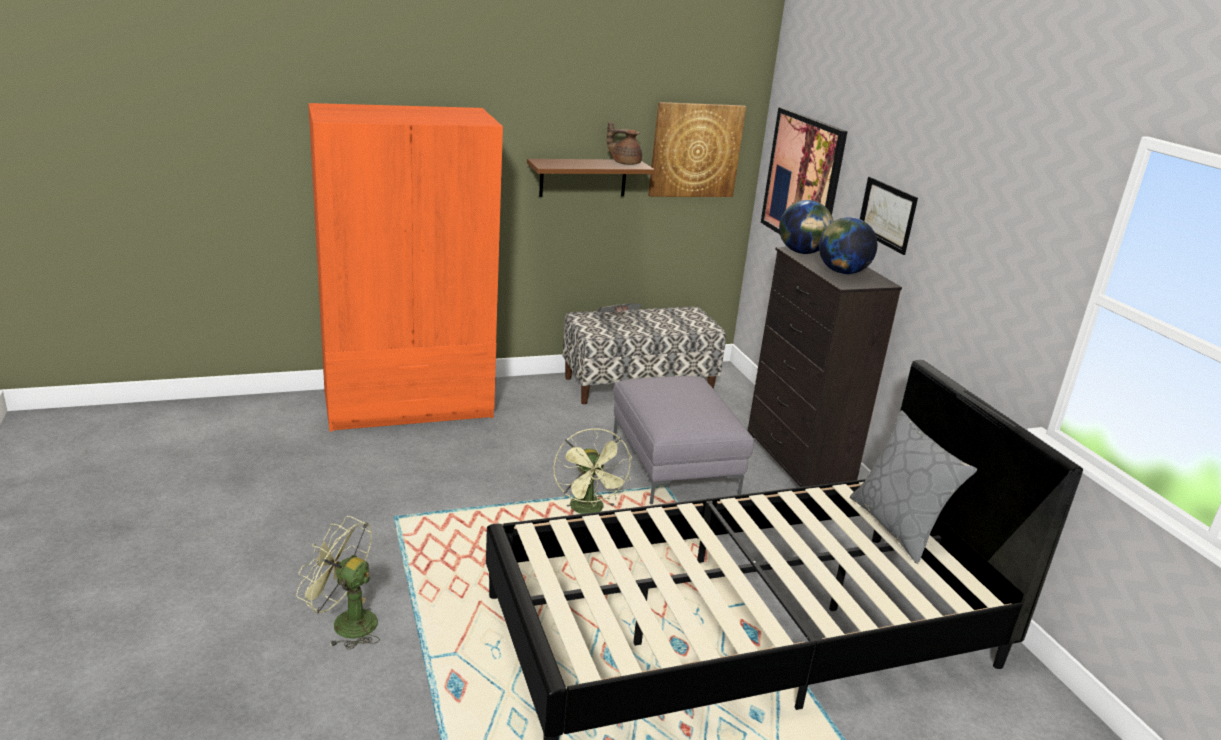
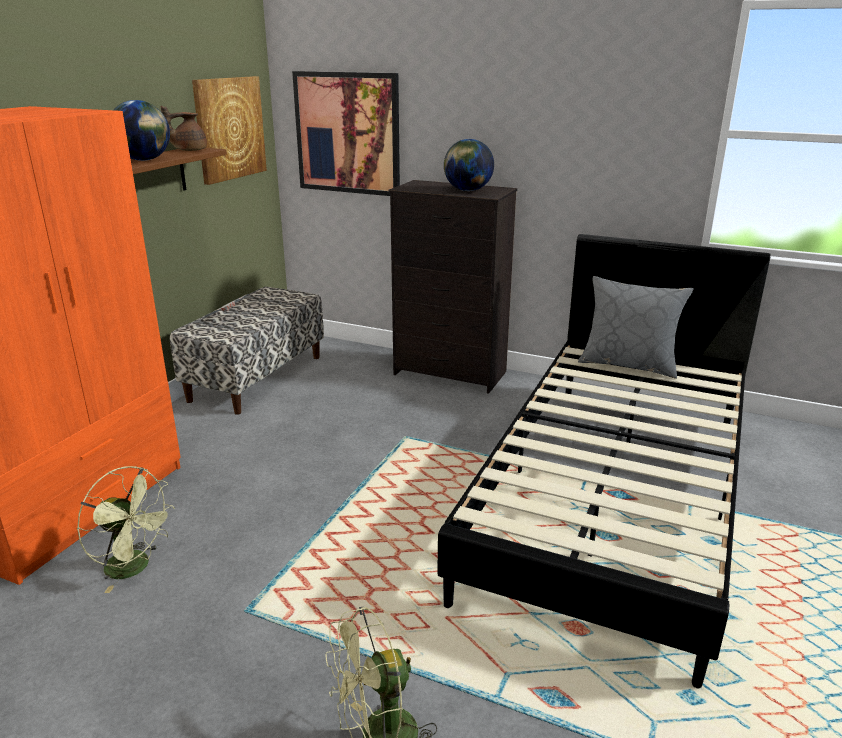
camera: 45 degrees left, 0 degrees up
(589, 510) = (390, 488): green fan -> green fan (135, 568)
(675, 467) = (387, 420): grey ottoman -> none
(802, 252) = (413, 187): globe -> globe (144, 160)
(887, 214) = (474, 134): picture -> none

